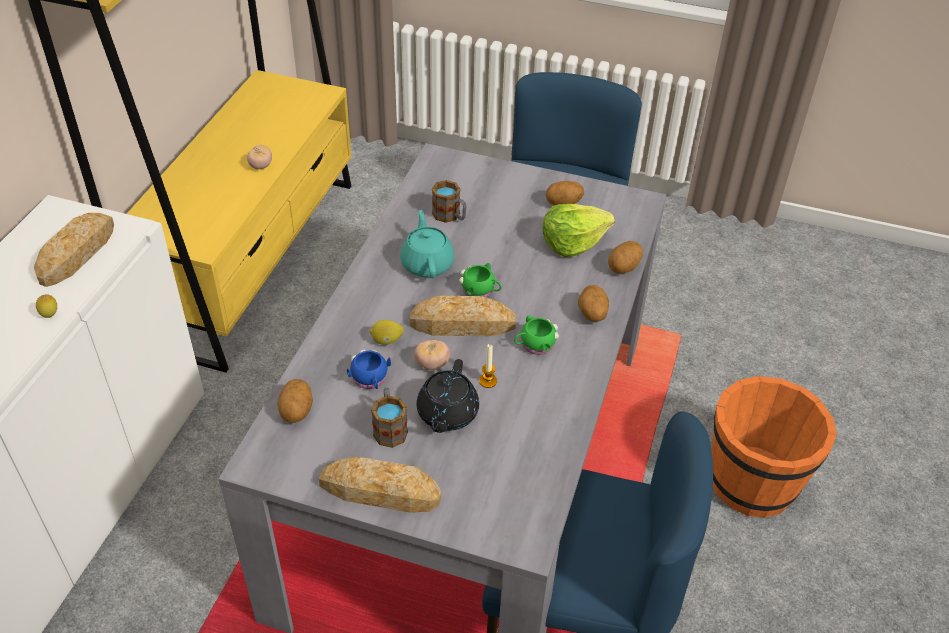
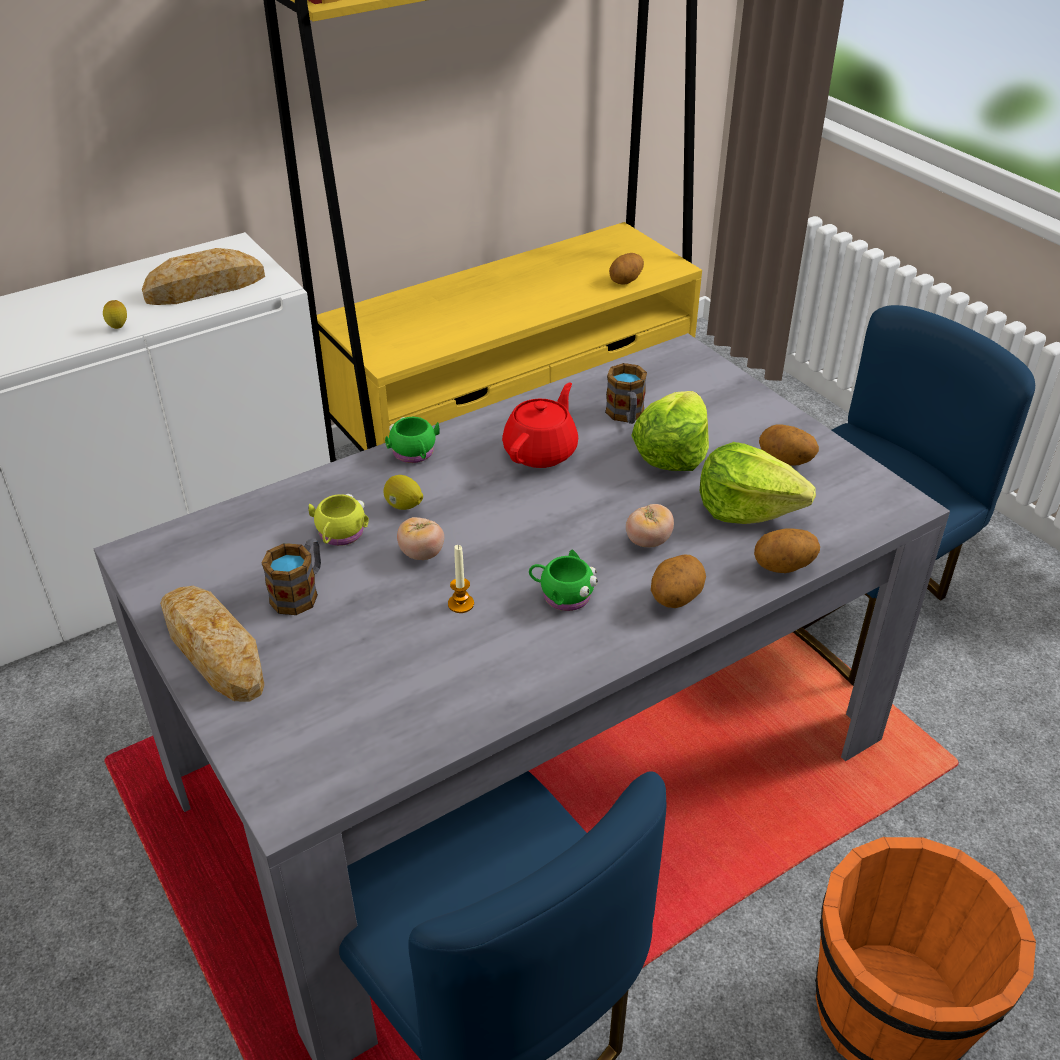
camera: 40 degrees right, 5 degrees down
(261, 166) = (527, 310): tomato -> tomato (648, 541)
(297, 411) = (234, 527): potato -> potato (626, 281)
(370, 380) = (339, 535): blue mug -> yellow mug
(427, 263) = (541, 451): turquoise teapot -> red teapot
(447, 414) = (374, 612): black teapot -> none
(462, 324) = (505, 530): bread -> none
(480, 291) = (567, 507): green mug -> green mug (414, 454)
(500, 228) = (671, 453): none -> lettuce

